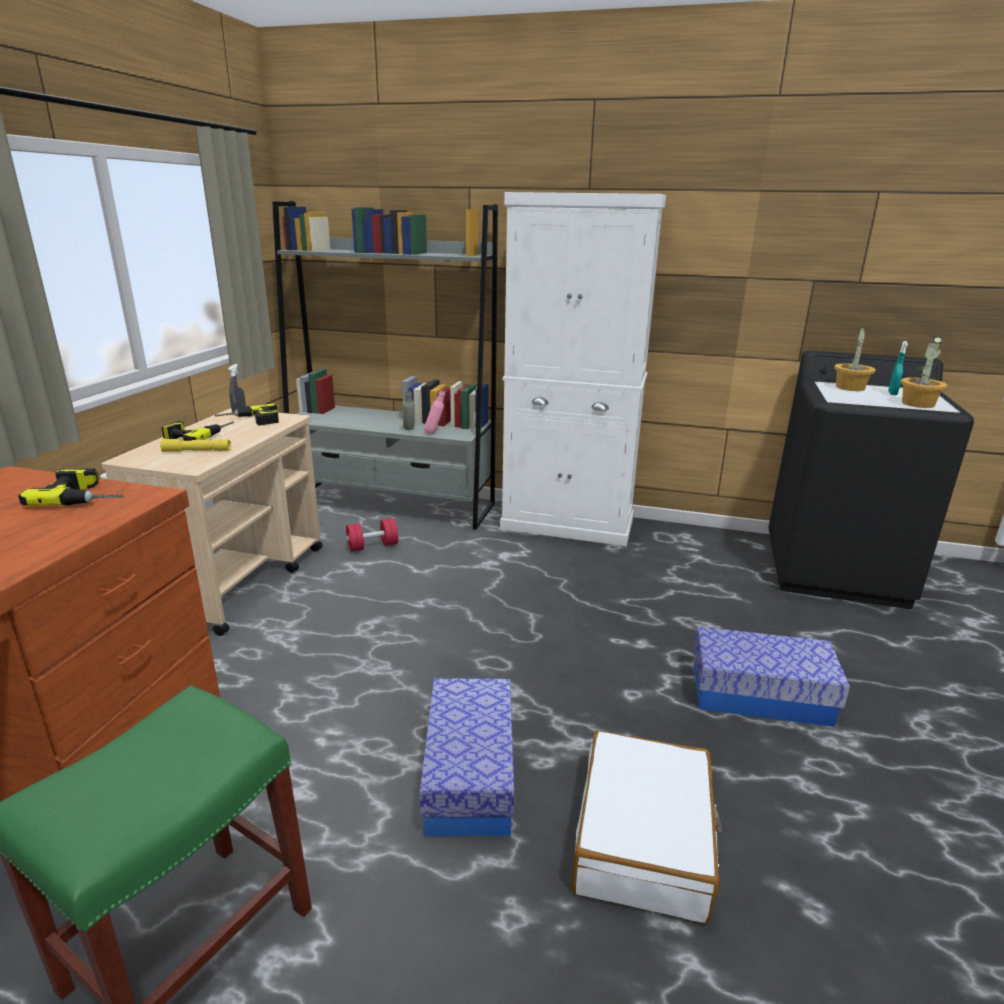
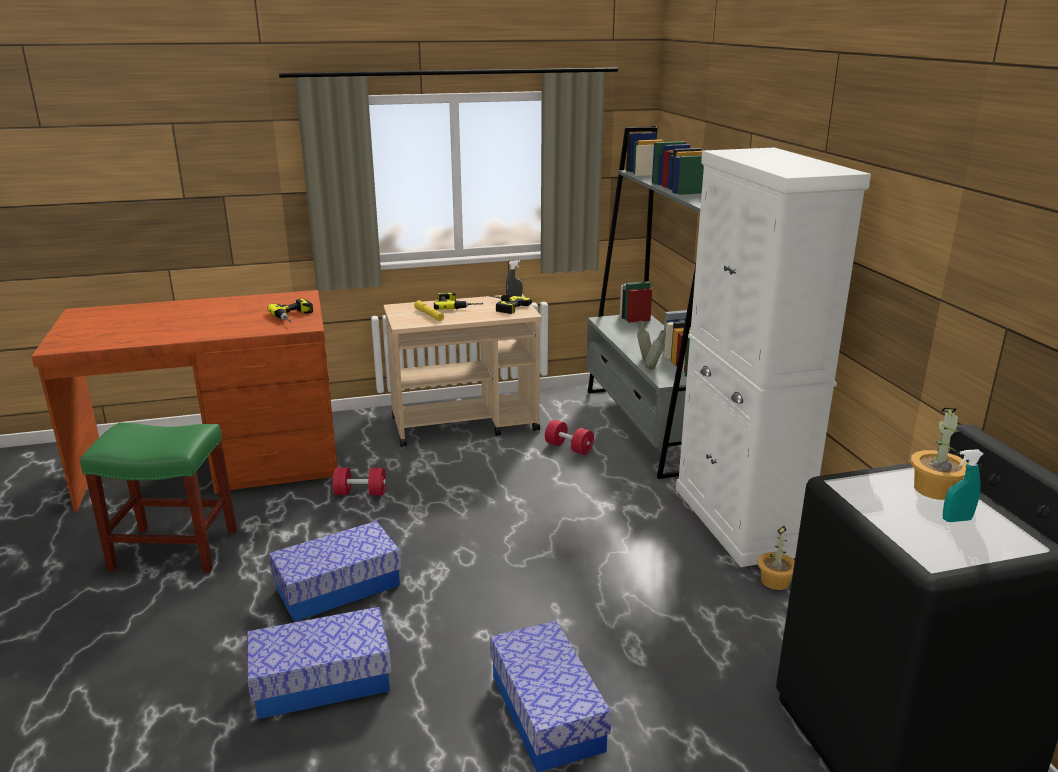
camera: 60 degrees right, 0 degrees up
(282, 697) = (360, 493): none -> red dumbbell
(435, 433) = (654, 369): pink bottle -> grey bottle
(644, 839) = (322, 680): white suitcase -> storage box
(918, 404) = (924, 539): potted plant -> potted plant (775, 581)

